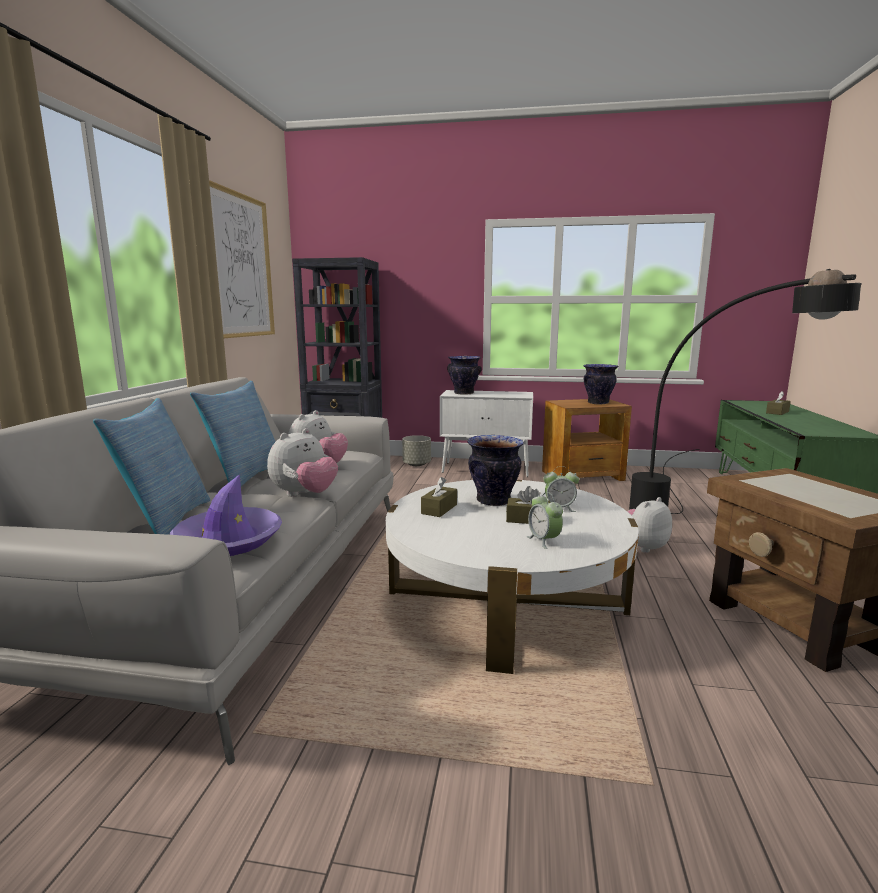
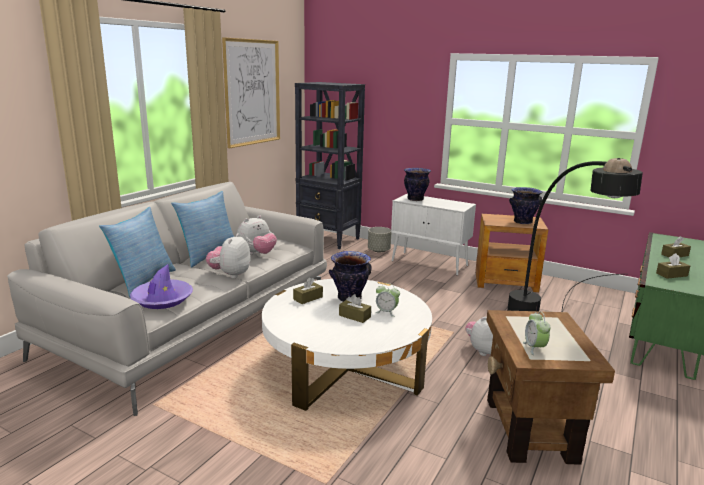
camera: 20 degrees right, 5 degrees up
(304, 495) = (230, 274): plush toy -> plush toy turned 135 degrees clockwise
(544, 541) = (346, 333): alarm clock -> alarm clock (534, 348)
(808, 426) = (671, 274): none -> brown tissue box

